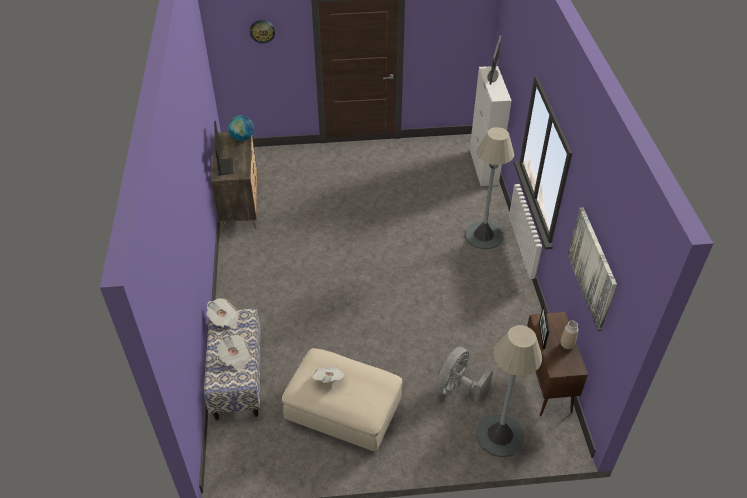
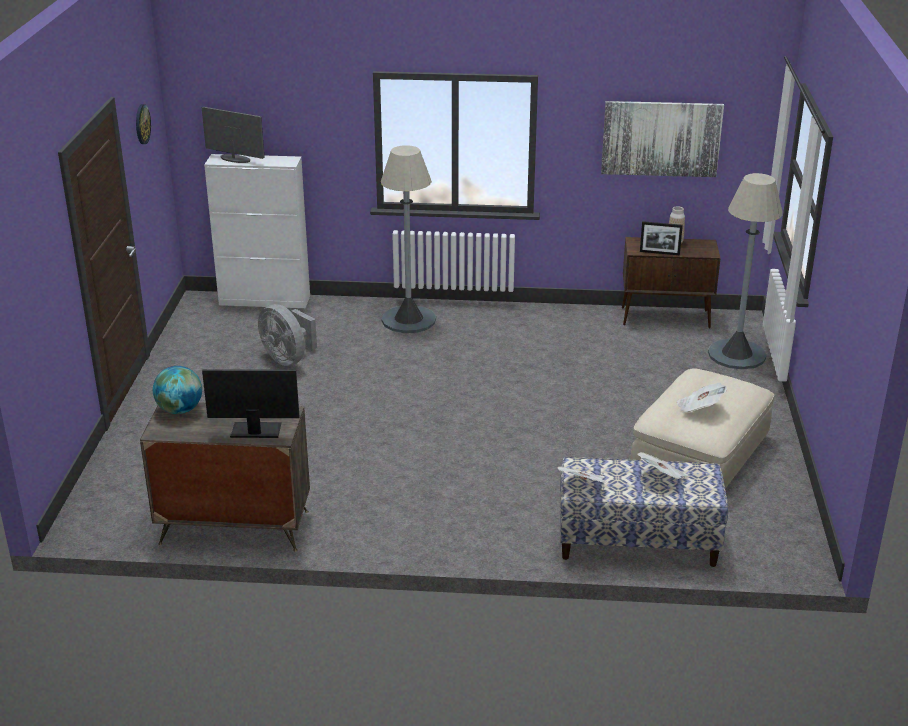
camera: 80 degrees left, 15 degrees down
(262, 31) = (37, 252): wall clock -> wall clock (142, 124)
(457, 387) = (667, 371): grey fan -> grey fan (288, 359)

